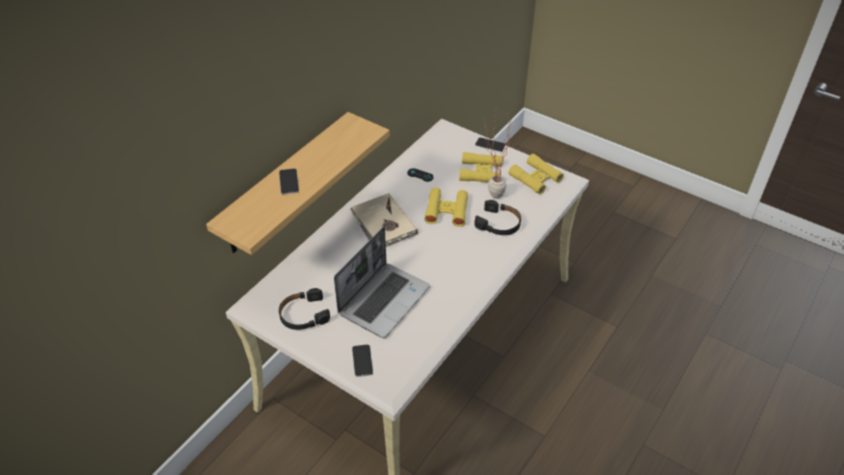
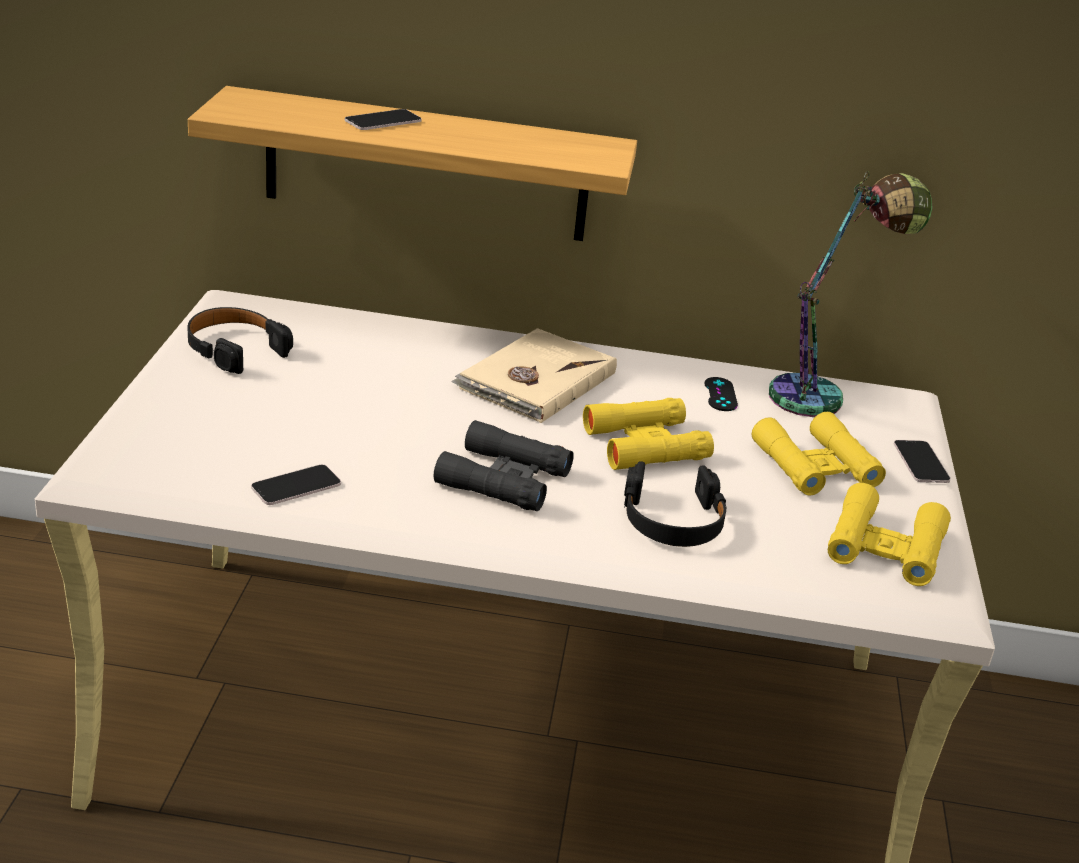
camera: 60 degrees right, 15 degrees down
(362, 361) = (151, 427): phone -> phone (296, 486)
(384, 300) = (327, 420): laptop -> none
(434, 147) = (823, 395): none -> table lamp
(453, 259) = (503, 479): none -> black binoculars
(490, 196) = (750, 492): potted plant -> none

